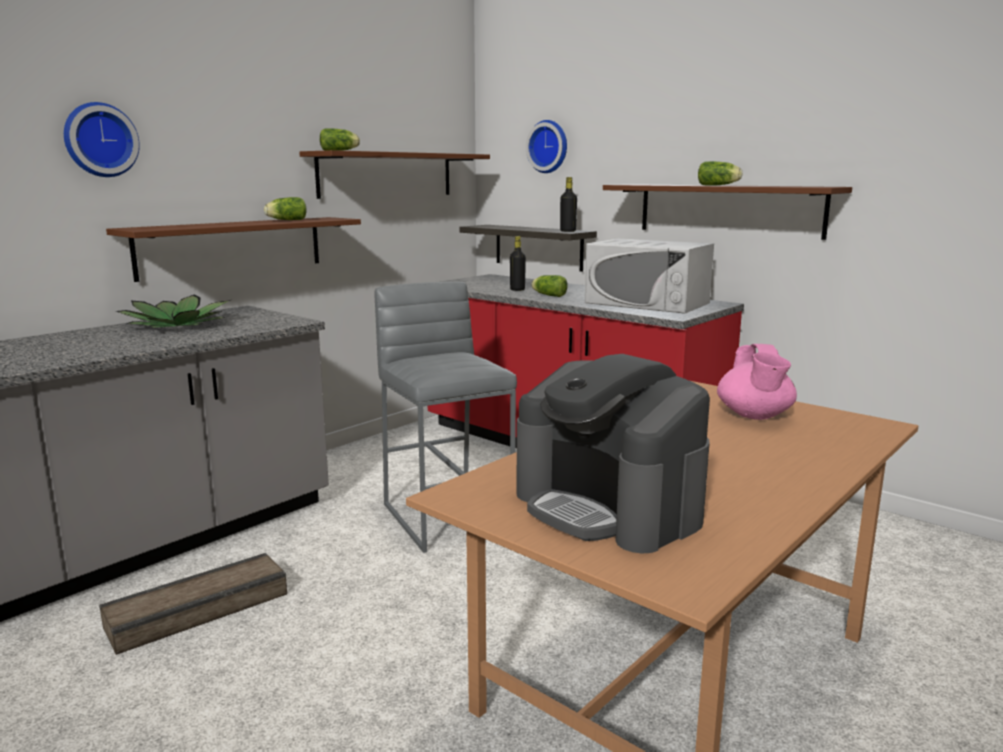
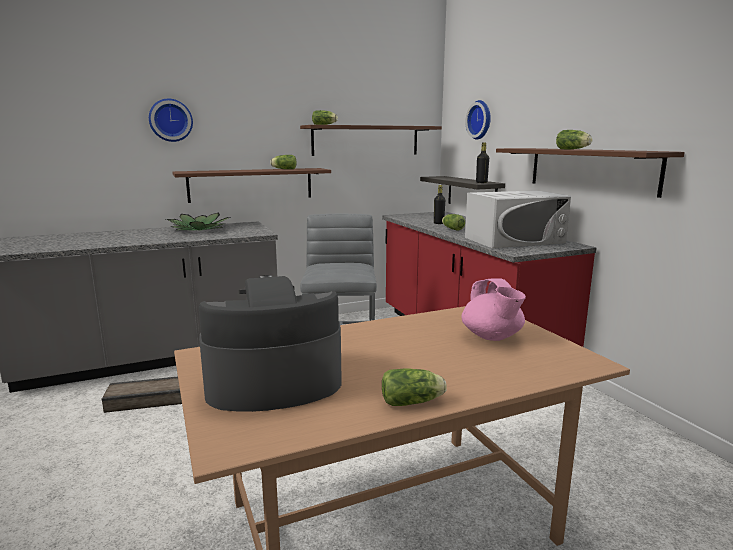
camera: 25 degrees right, 0 degrees up
(609, 507) = (272, 382): coffee machine -> coffee machine turned 90 degrees clockwise
(647, 303) = (514, 240): white microwave -> white microwave turned 75 degrees counterclockwise
(754, 416) = (492, 337): pink teapot -> pink teapot turned 45 degrees counterclockwise
(791, 494) = (413, 402): none -> lettuce

